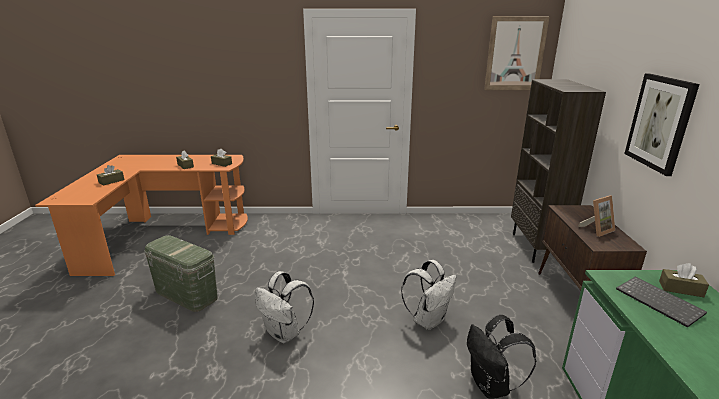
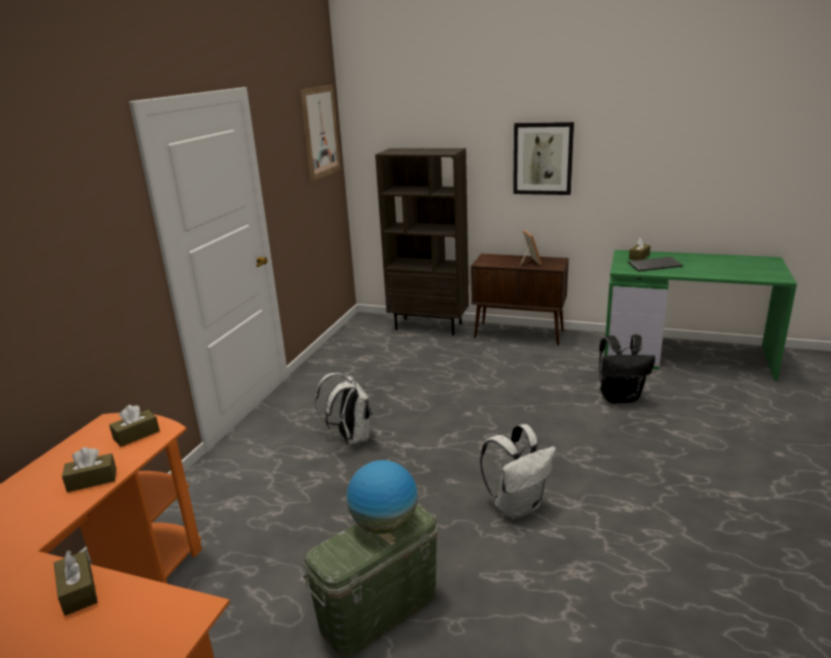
camera: 70 degrees left, 0 degrees up
(186, 250) = (384, 524): none -> globe
(428, 320) = (524, 407): white backpack -> white backpack (351, 438)

